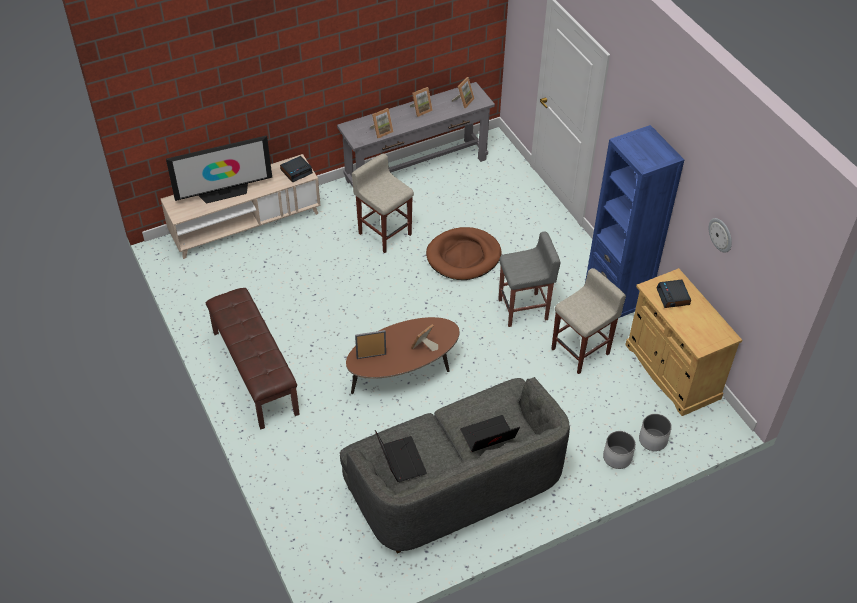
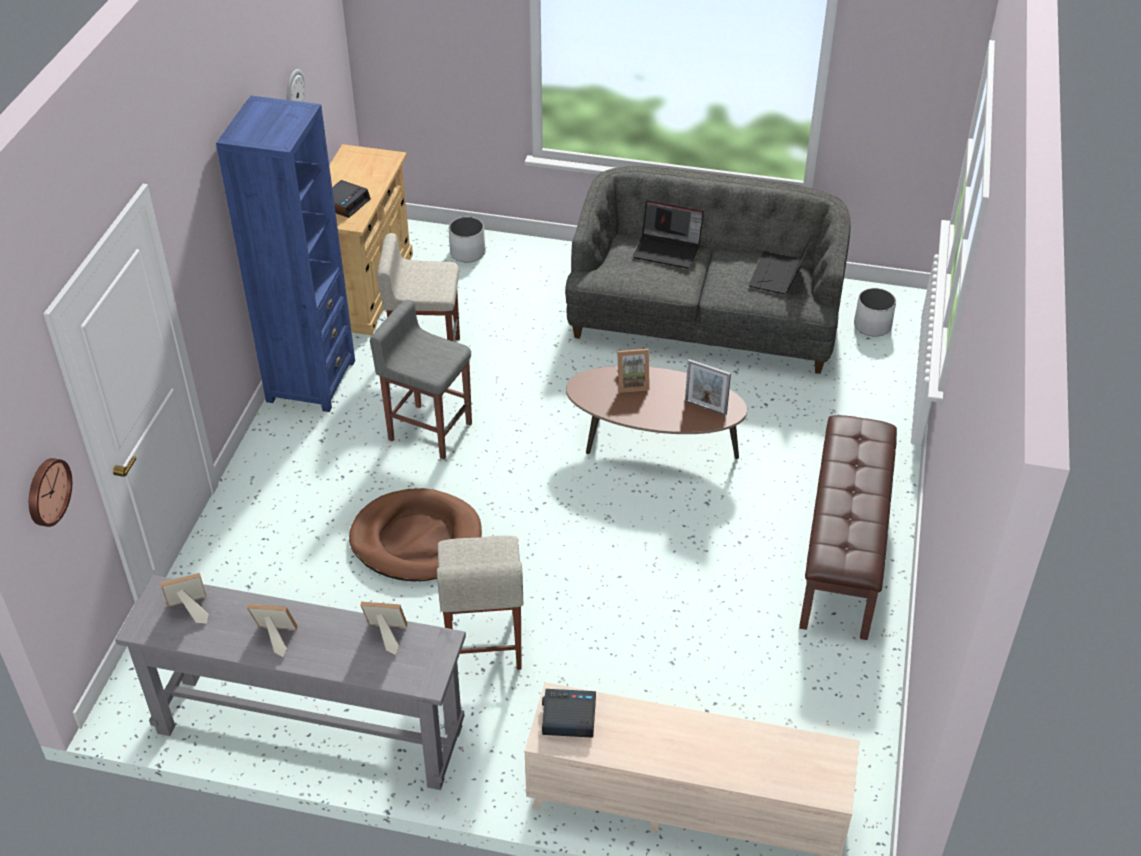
camera: 140 degrees left, 5 degrees down
(224, 192) = (726, 751): television -> none
(521, 38) = (46, 491): none -> wall clock
(617, 457) = (520, 259): white planter -> white planter (872, 326)

